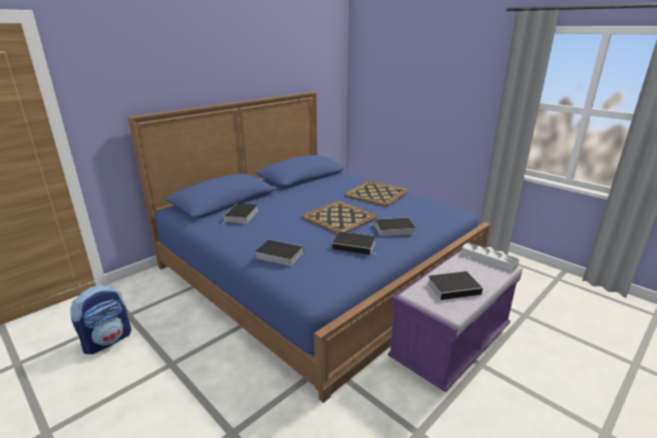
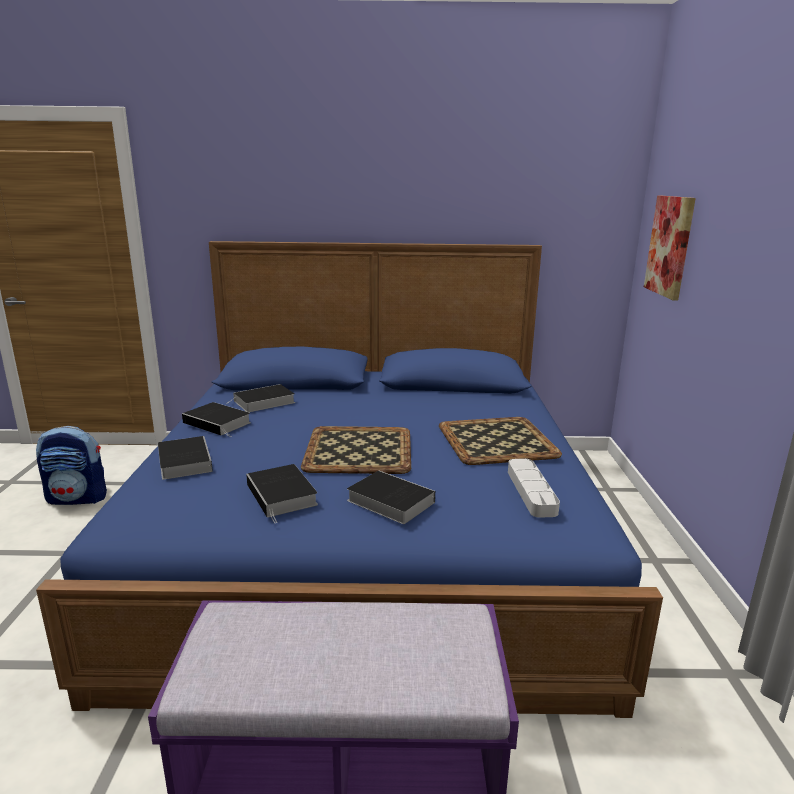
camera: 45 degrees right, 5 degrees down
(379, 86) = (670, 246): none -> picture
(455, 288) = (285, 650): book -> book (219, 423)
(488, 259) = (466, 650): grey tray -> grey tray (531, 491)

